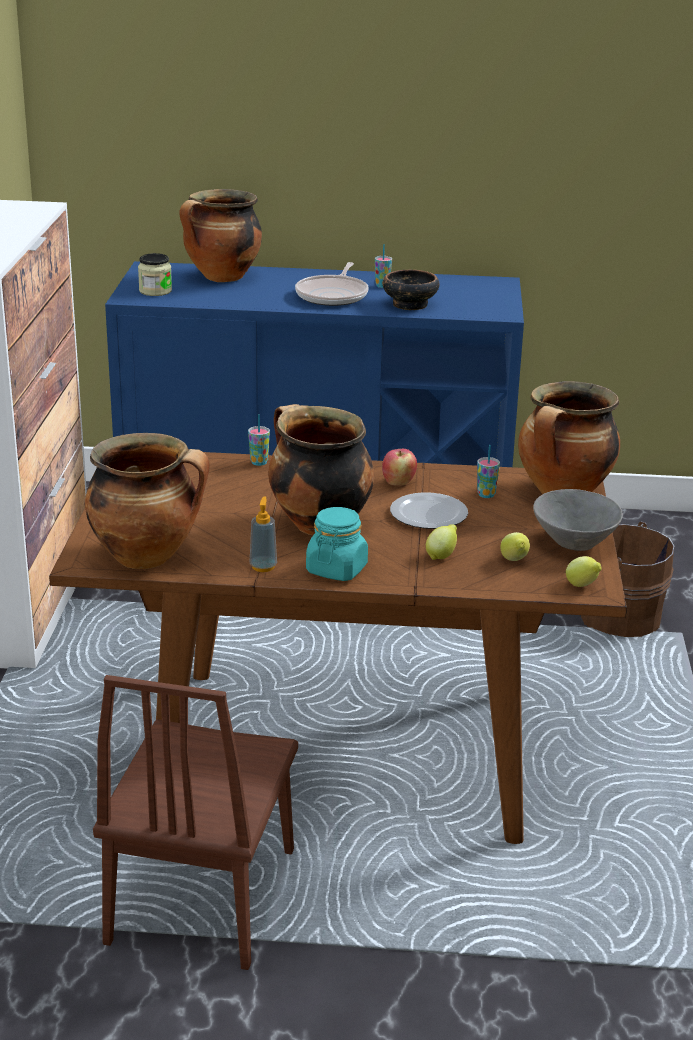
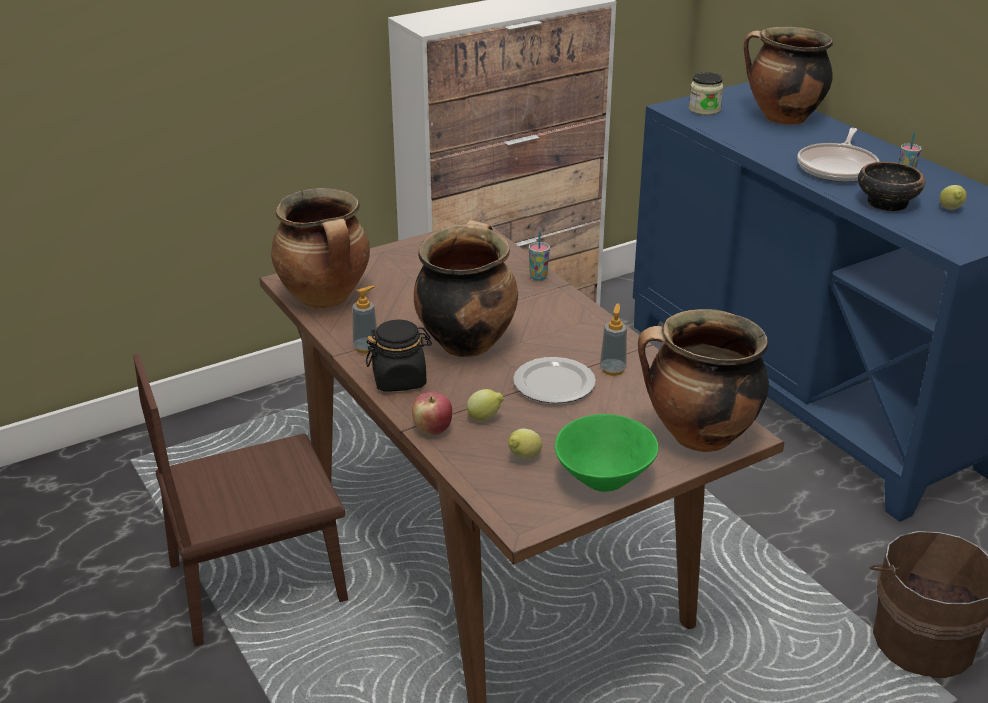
camera: 55 degrees right, 5 degrees up
(333, 295) = (838, 167): frying pan -> frying pan turned 45 degrees counterclockwise
(336, 569) = (400, 379): turquoise jar -> black jar
(398, 482) = (594, 347): apple -> apple (432, 430)
(439, 488) = (612, 369): none -> soap dispenser
(486, 495) = (634, 397): cup -> none
(574, 543) = (602, 479): grey bowl -> green bowl
(582, 586) = (521, 513): lemon -> lemon (950, 210)

